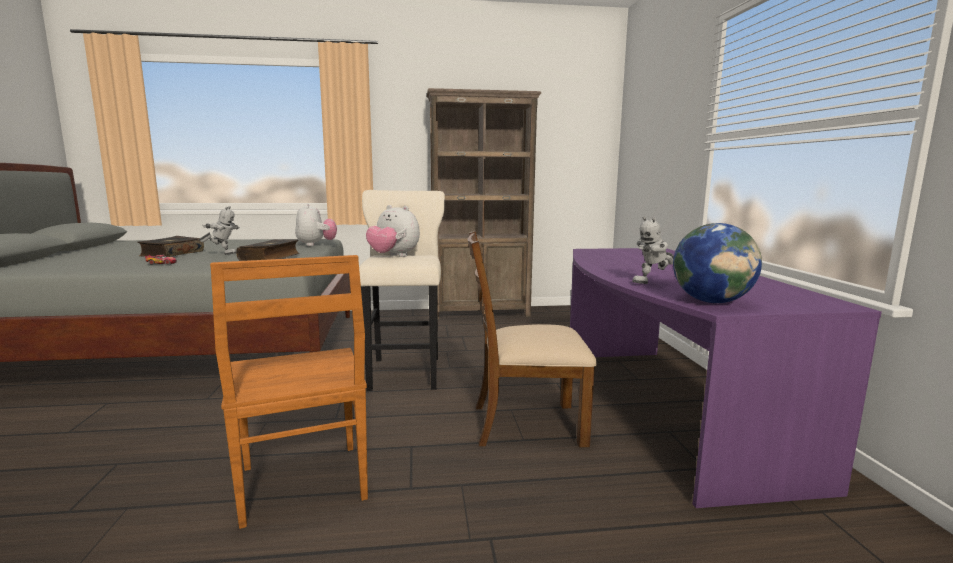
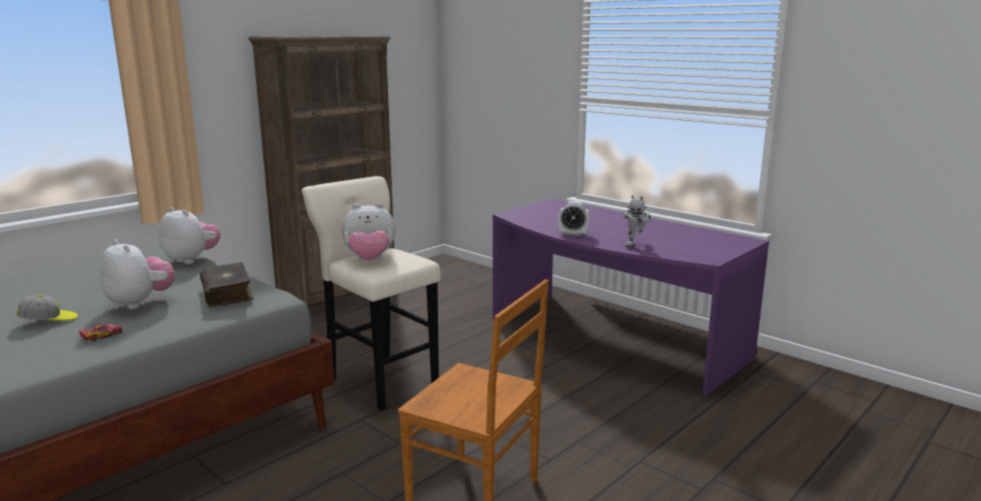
camera: 40 degrees left, 5 degrees up
(171, 254) = (49, 320): book -> cap
(222, 254) = (140, 303): toy robot -> plush toy
(526, 424) = (549, 385): brown chair -> none
(607, 267) = (573, 234): none -> alarm clock
(711, 301) = (695, 254): globe -> none

